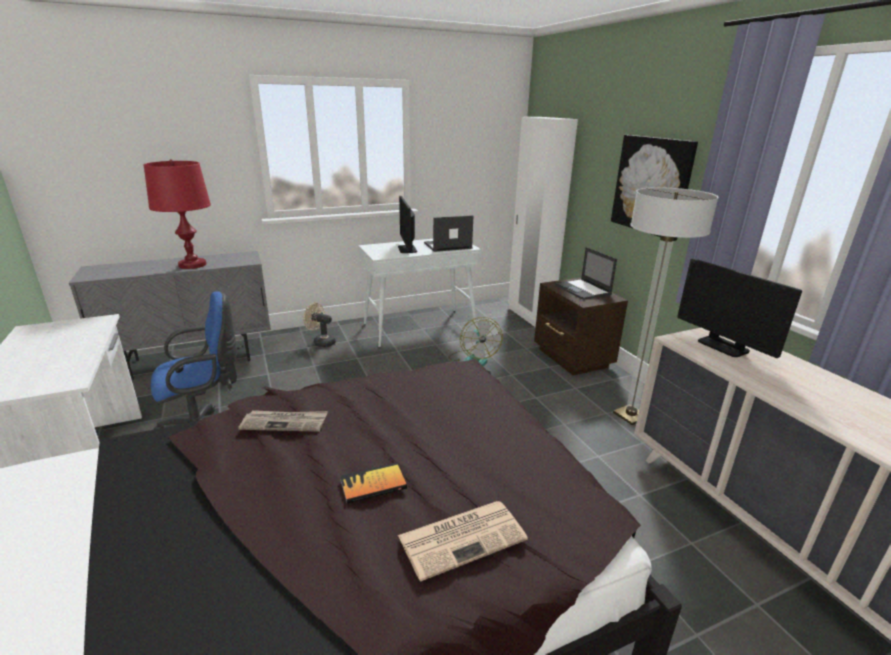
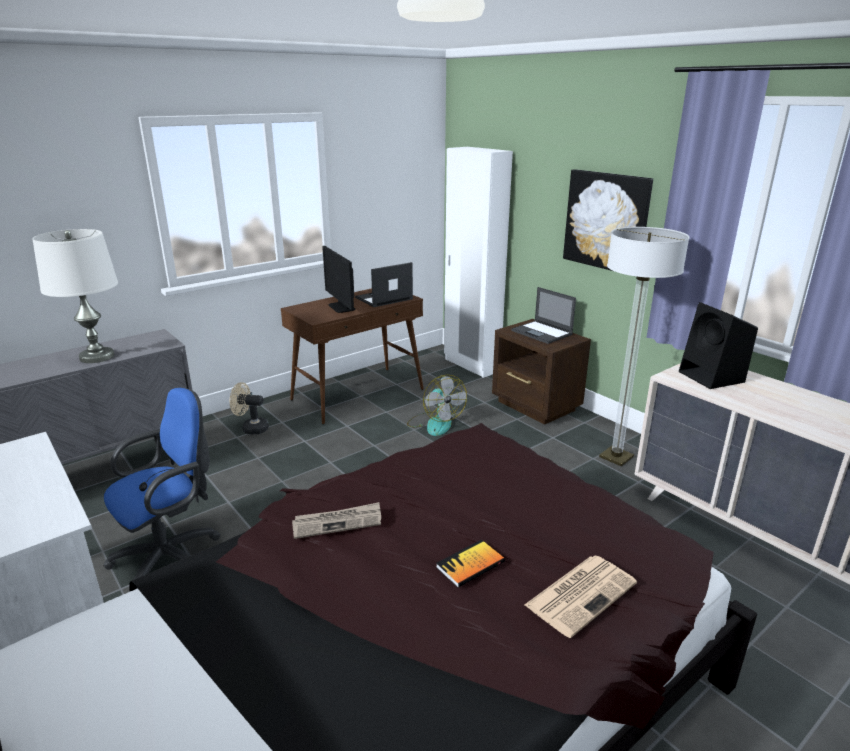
camera: 15 degrees left, 0 degrees up
(192, 265) = (97, 357): red table lamp -> white table lamp
(420, 327) = (358, 394): white console table -> brown console table
(723, 346) = (712, 377): monitor -> black speaker

